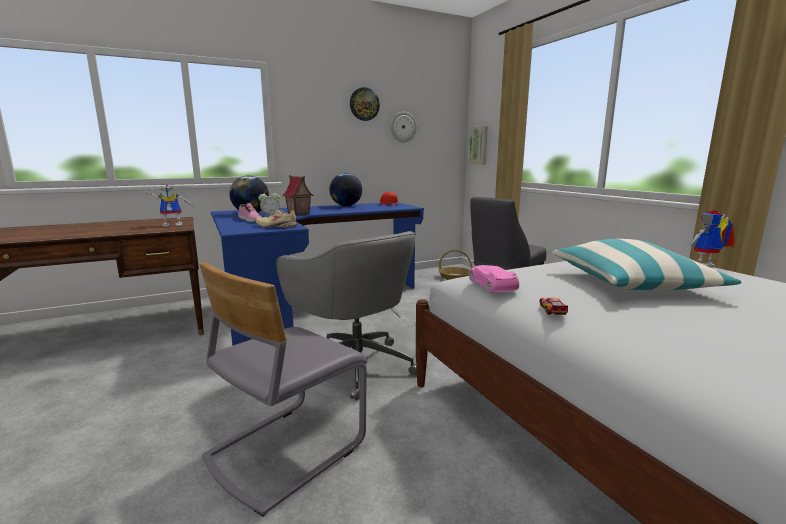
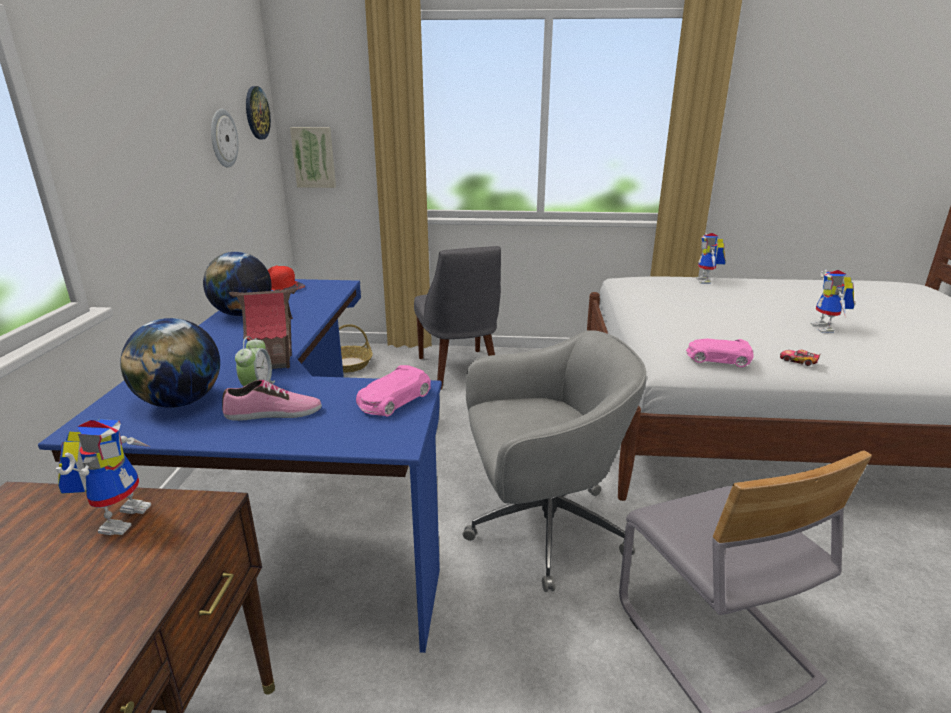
camera: 60 degrees left, 10 degrees up
(276, 226) = (394, 400): beige shoe -> pink toy car
(364, 104) = (174, 100): wall clock -> wall clock (256, 113)
(631, 283) = (740, 314): pillow -> none
(692, 317) = (827, 329): none -> toy robot

